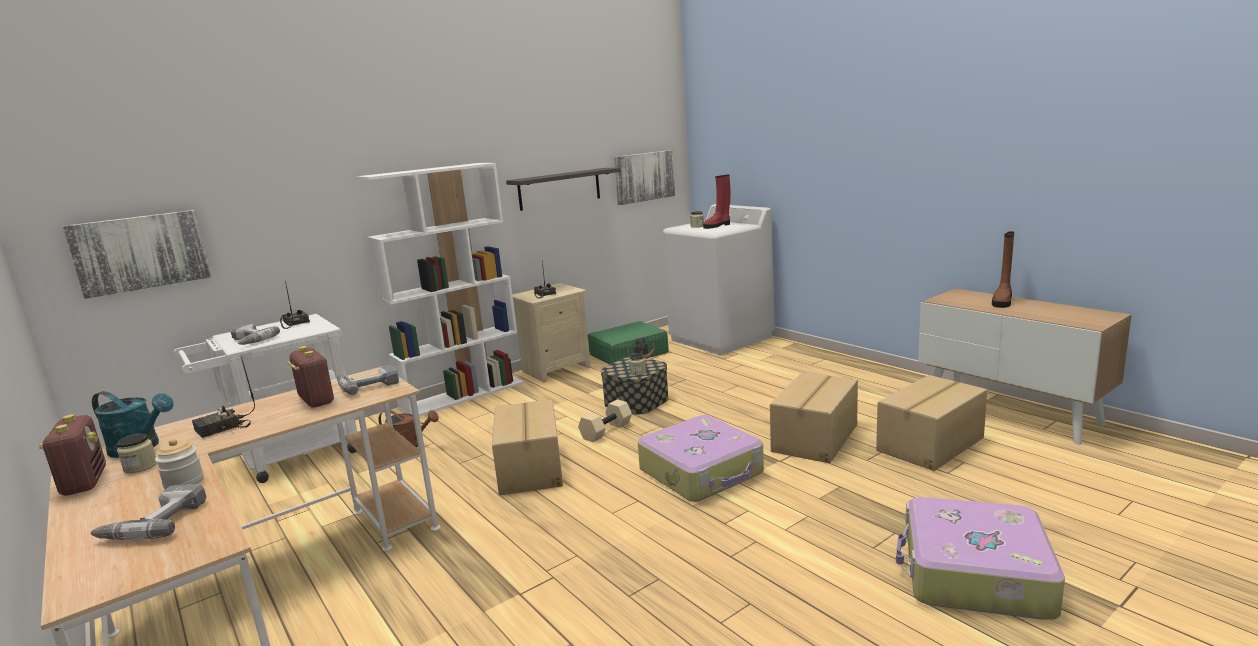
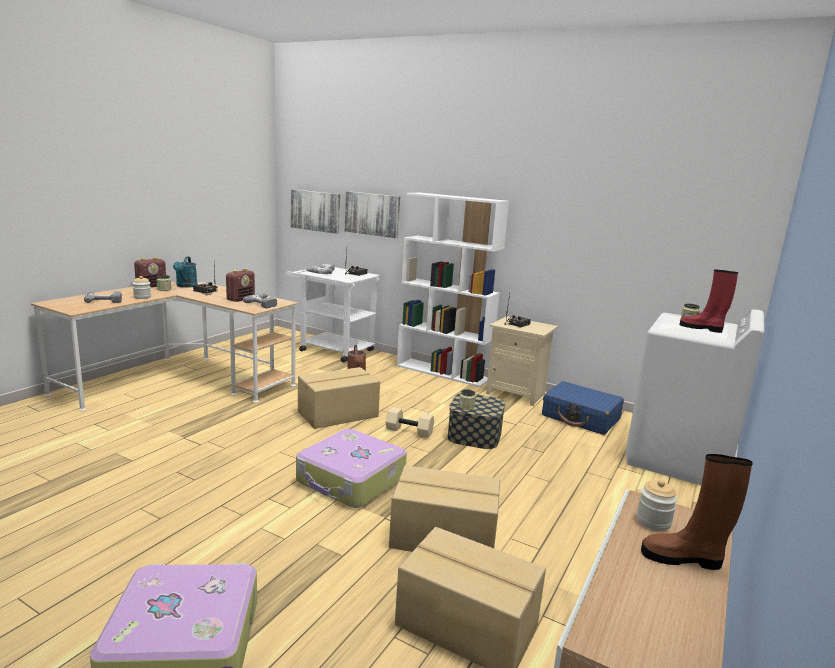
camera: 65 degrees right, 0 degrees up
(559, 189) = (584, 241): shelf -> none
(629, 354) = (581, 417): green suitcase -> blue suitcase
(644, 177) = (697, 254): picture -> picture (372, 214)
(962, 301) = (653, 521): none -> jar

